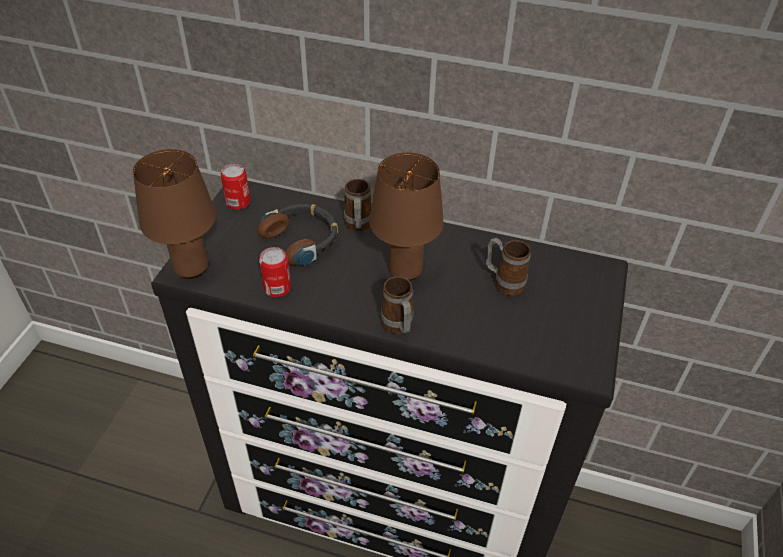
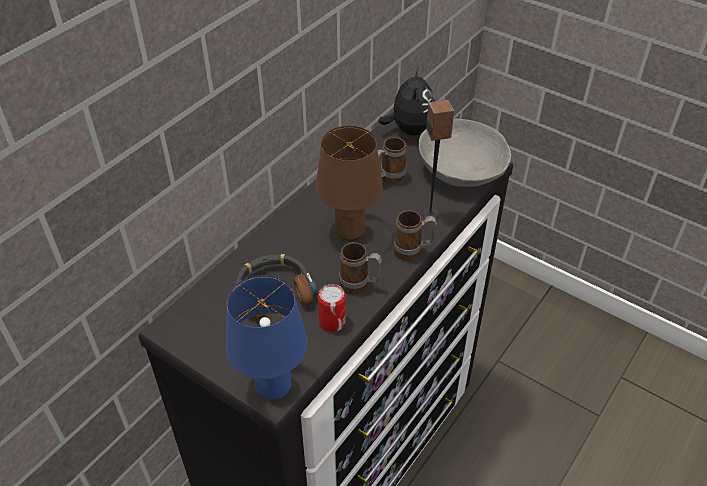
camera: 70 degrees left, 0 degrees up
(191, 269) = (274, 387): brown table lamp -> blue table lamp
(238, 202) = (189, 331): can -> none
(358, 227) = (278, 248): mug -> mug (360, 286)
(467, 330) = (430, 213): none -> speaker
(560, 344) = (461, 170): none -> grey bowl
(603, 281) = (409, 129): none -> plush toy

